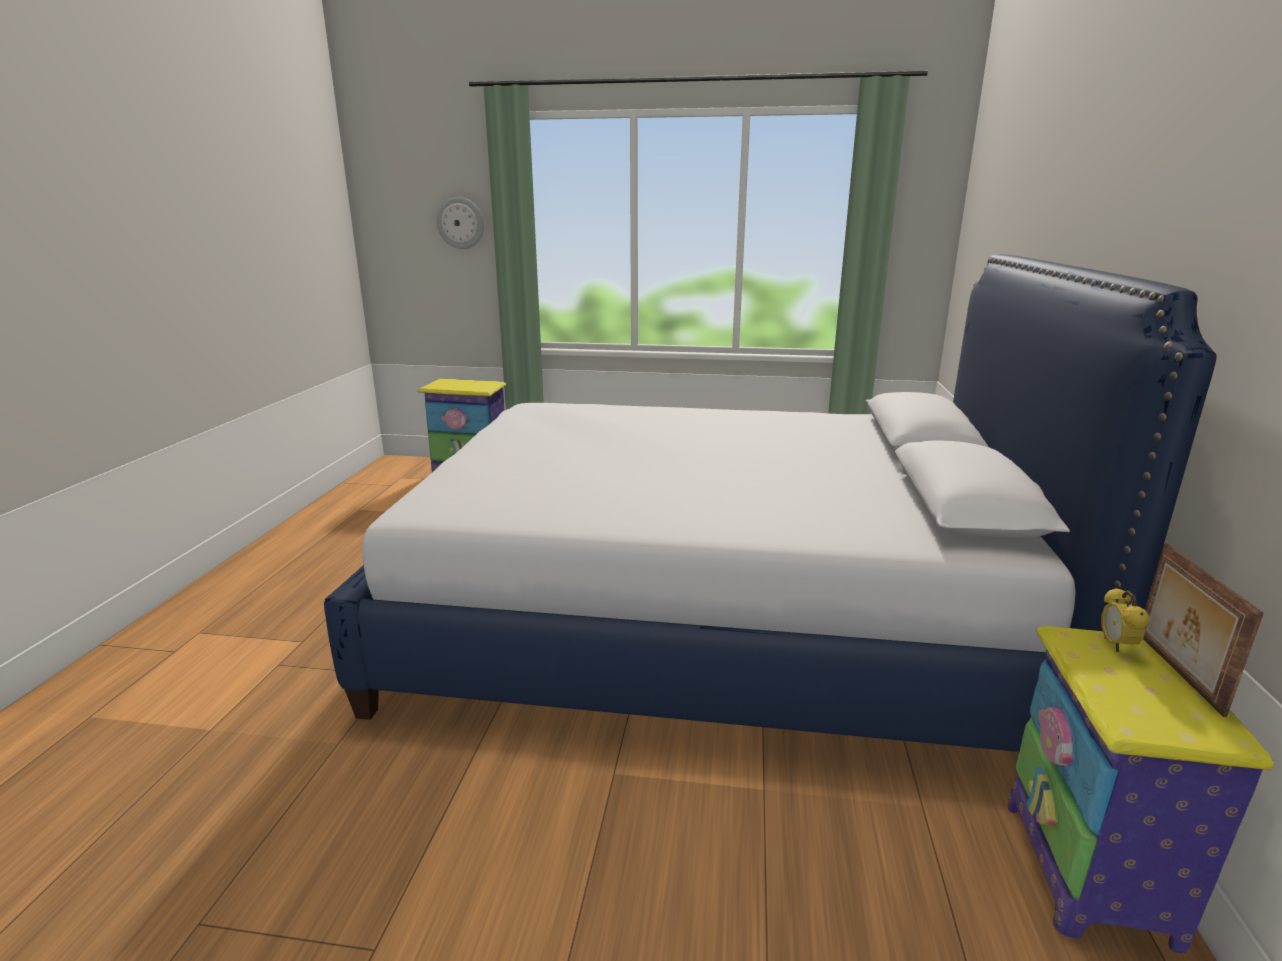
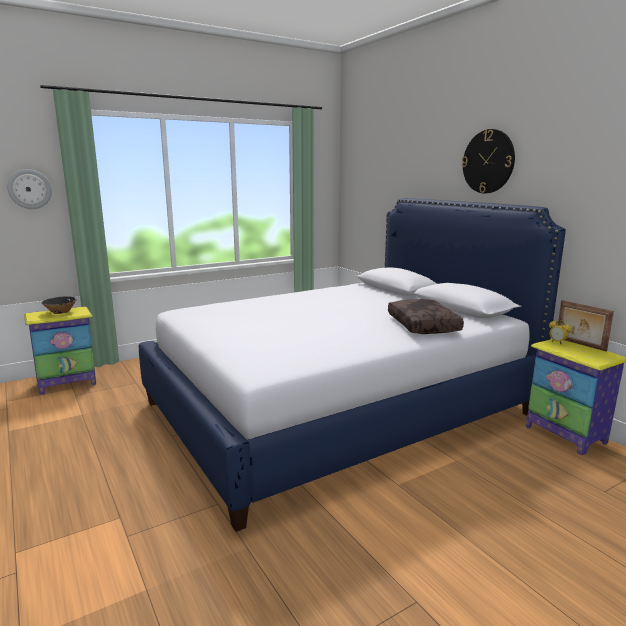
camera: 40 degrees left, 5 degrees down
(467, 384) = (61, 312): none -> black bowl
(801, 514) = (424, 325): none -> brown pillow
(1143, 167) = (488, 161): none -> wall clock

